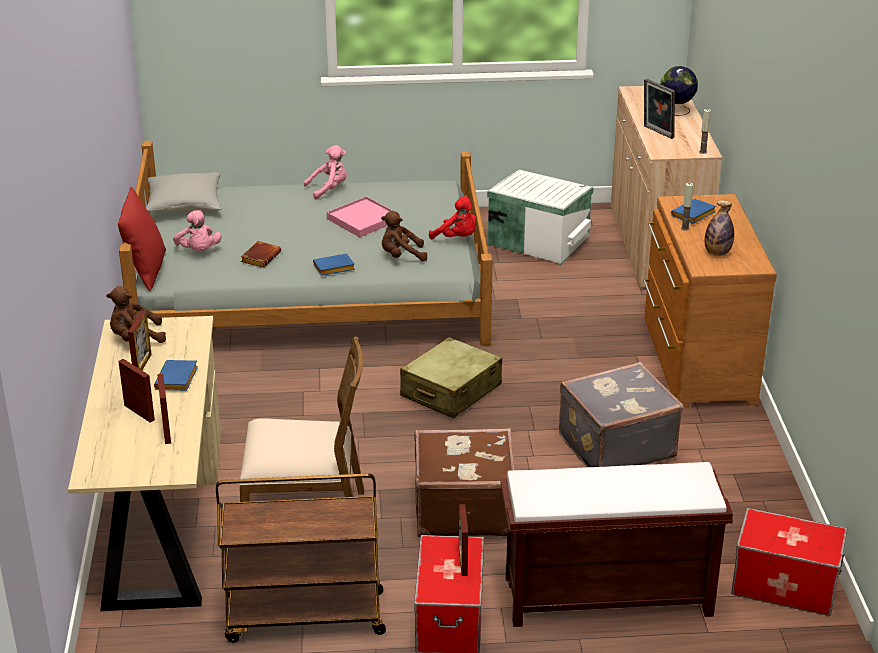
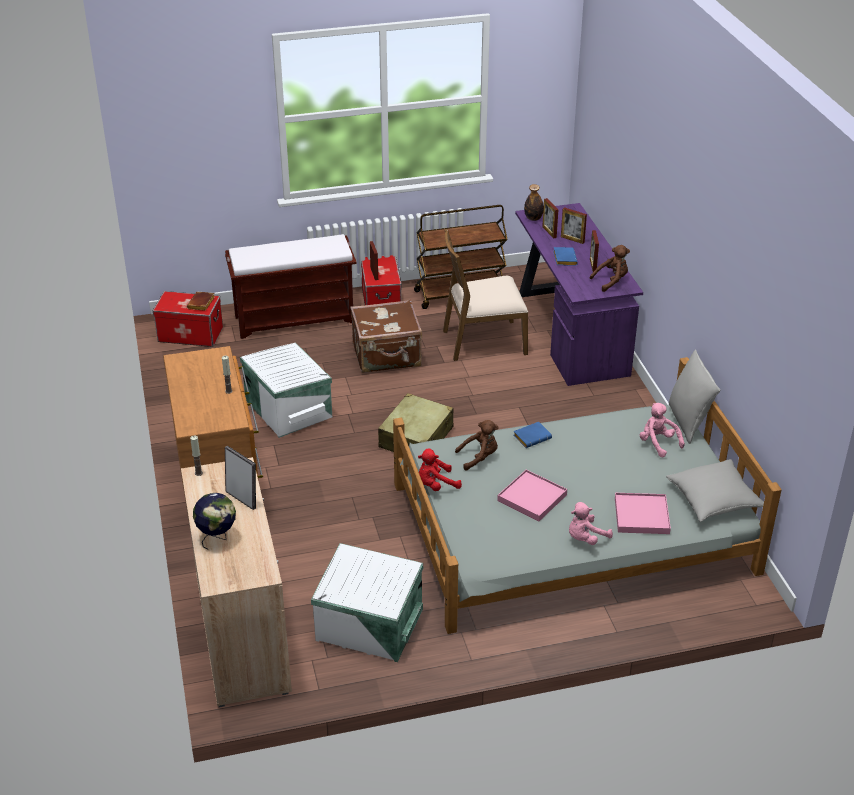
camera: 170 degrees right, 5 degrees up
(145, 271) = (688, 422): red pillow -> grey pillow
(161, 520) = (570, 331): beige desk -> purple desk
(260, 257) = (601, 442): brown book -> brown book (201, 304)
(265, 199) = (641, 516): none -> pink tray
(457, 238) = (436, 485): red plush toy -> red plush toy turned 45 degrees counterclockwise
(615, 446) = (289, 408): grey suitcase -> white storage box
(693, 216) = (219, 406): blue book -> none
(717, 253) = (206, 368): bottle -> bottle (533, 218)

